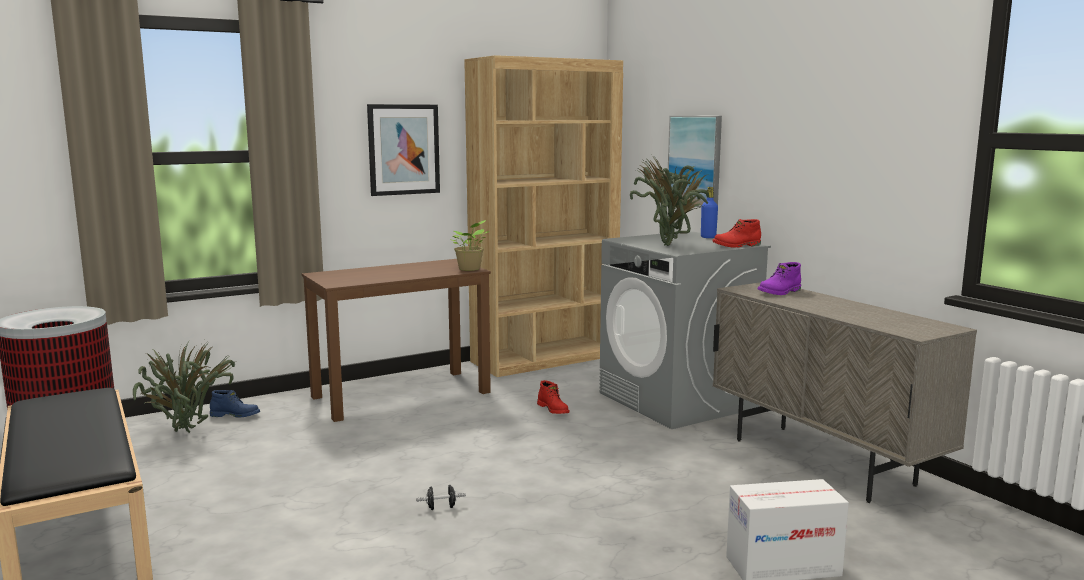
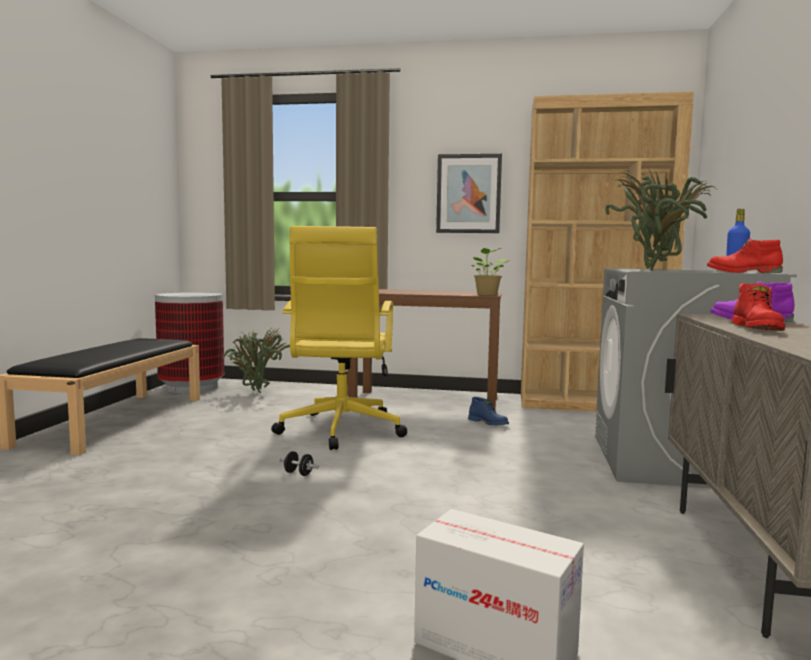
camera: 40 degrees right, 5 degrees down
(235, 415) = (301, 391): blue boot -> blue boot (488, 423)
(386, 452) = (340, 431): none -> yellow office chair
(553, 409) = (525, 438): red boot -> red boot (758, 329)
(695, 161) = (750, 187): picture -> none

